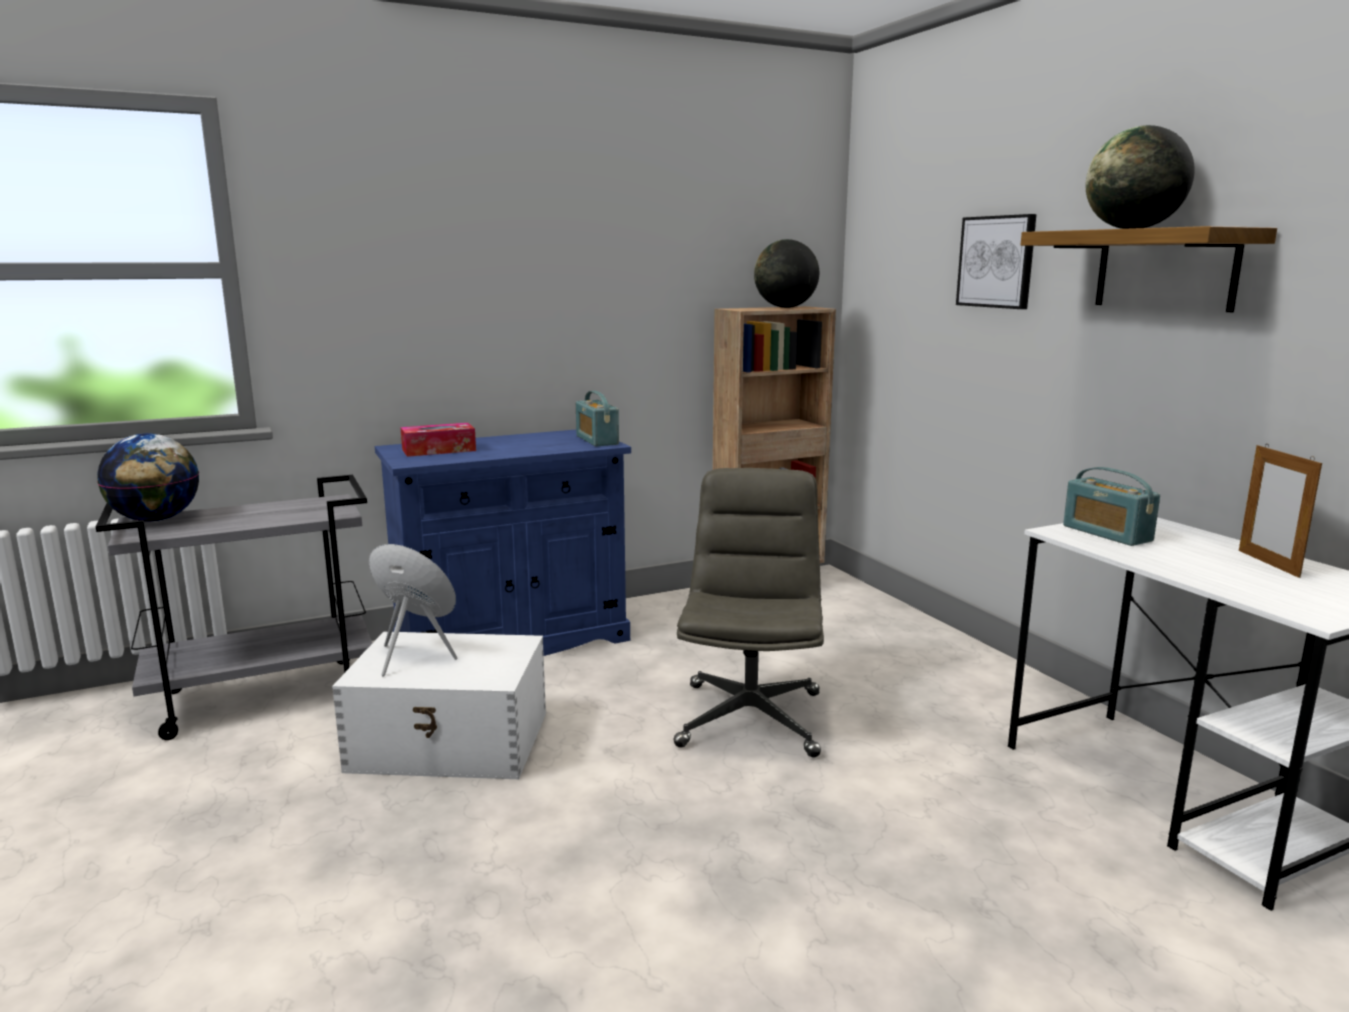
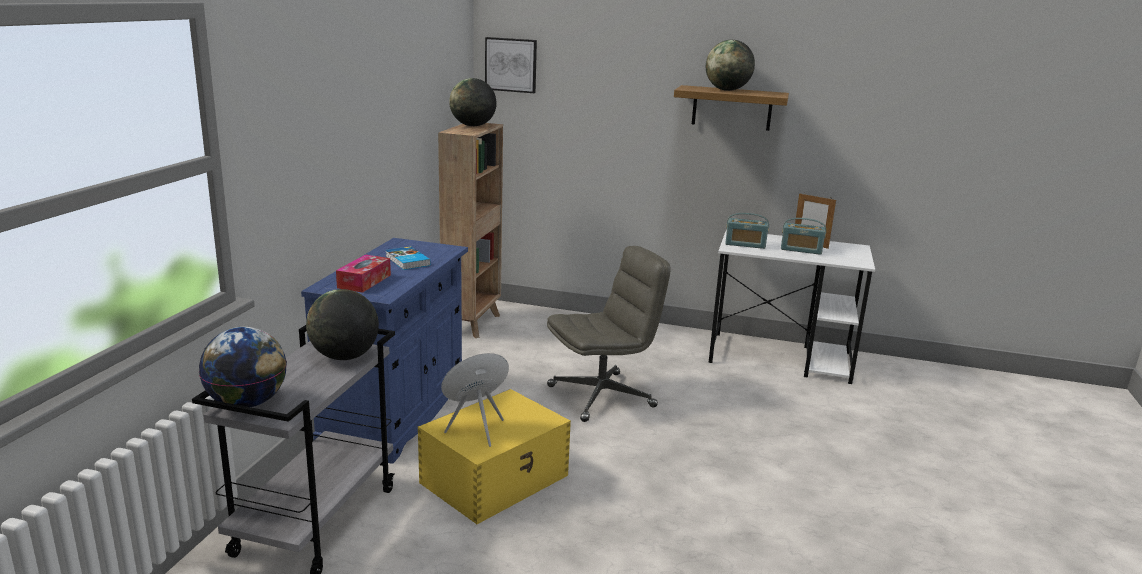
camera: 50 degrees left, 5 degrees up
(308, 513) = (345, 357): none -> globe
(451, 742) = (496, 478): white storage box -> yellow storage box
(530, 445) = (407, 261): none -> book
(597, 440) = (434, 247): radio -> radio (801, 250)
(750, 718) = (602, 396): grey office chair -> grey office chair turned 105 degrees clockwise
(997, 262) = (619, 96): picture -> picture (511, 65)

